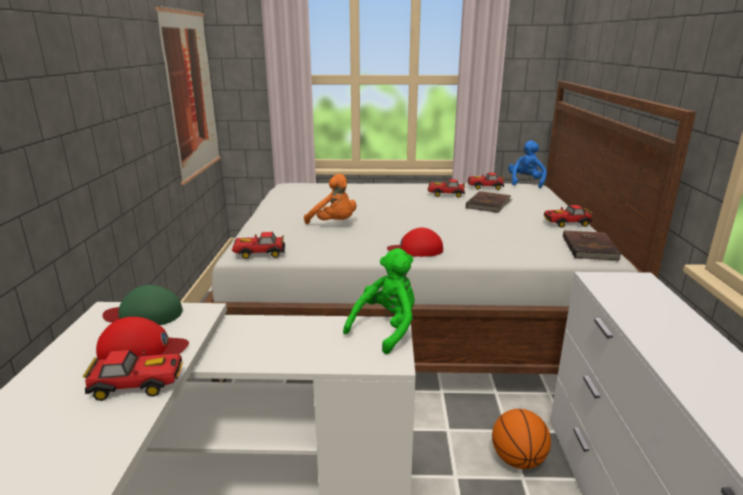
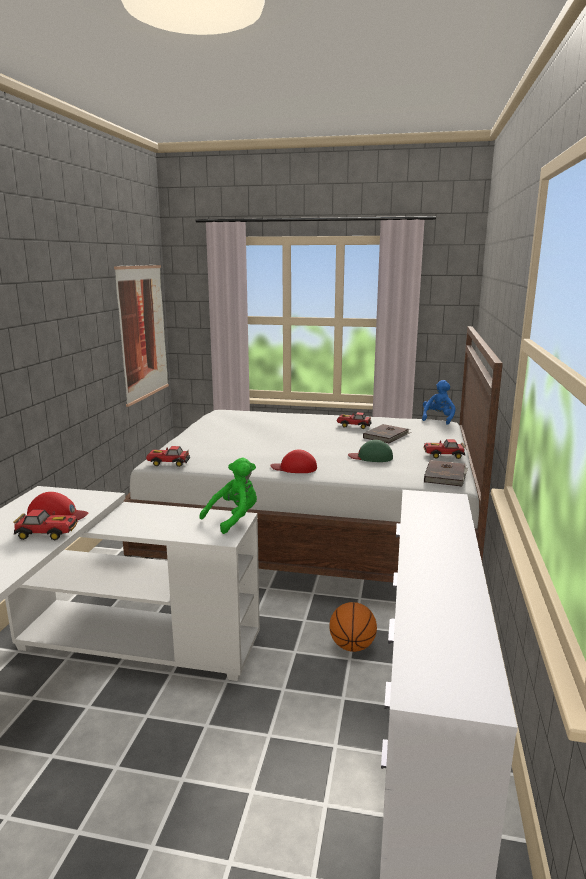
camera: 10 degrees right, 5 degrees down
(144, 315) = (66, 496): green cap -> green cap (371, 457)
(334, 224) = (240, 444): orange plush toy -> none
(484, 187) = (395, 421): toy car -> none

